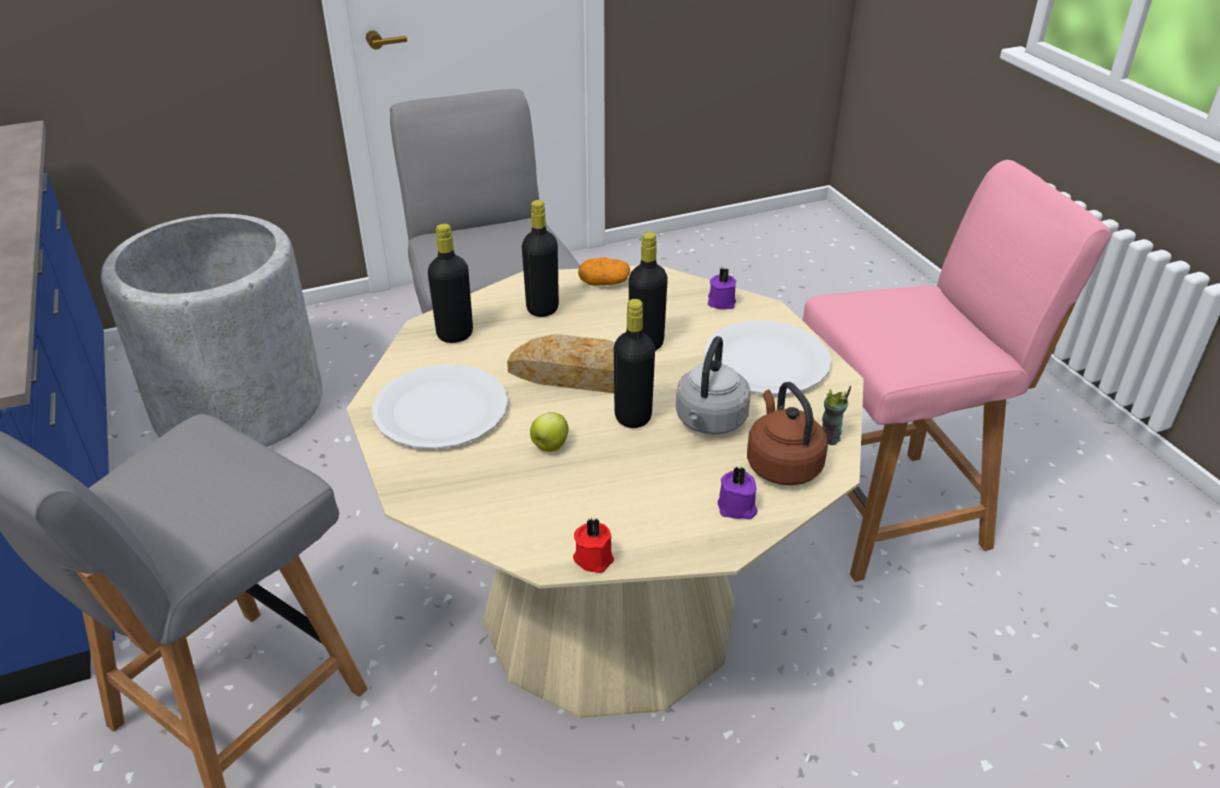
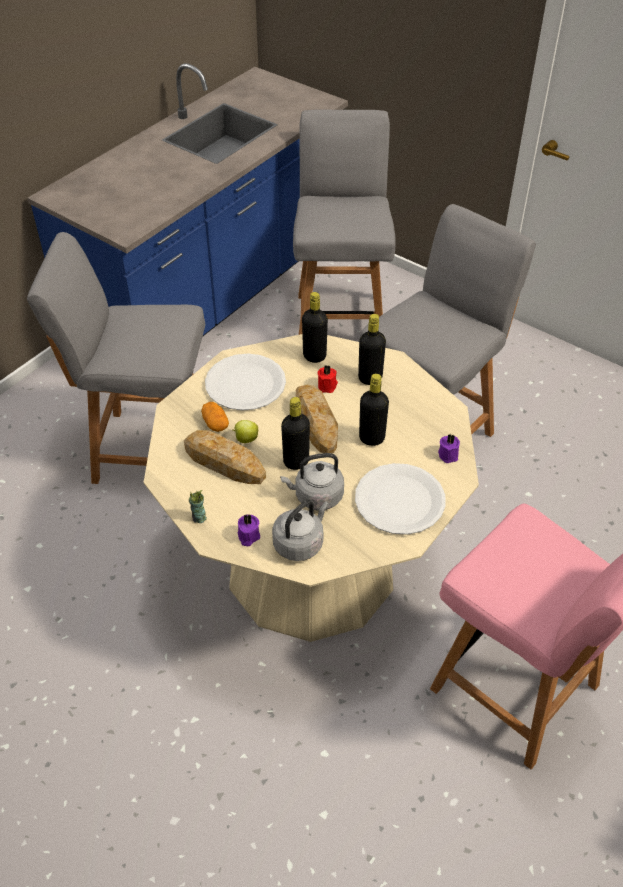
camera: 60 degrees right, 10 degrees up
(239, 405) = (340, 320): grey planter -> grey chair
(576, 483) = (224, 462): none -> bread
(594, 557) = (173, 493): red candle -> red candle (328, 386)
(604, 283) = (421, 392): potato -> potato (215, 423)
(781, 464) = (300, 543): brown kettle -> grey kettle
(830, 439) = (341, 558): cup -> cup (199, 518)

